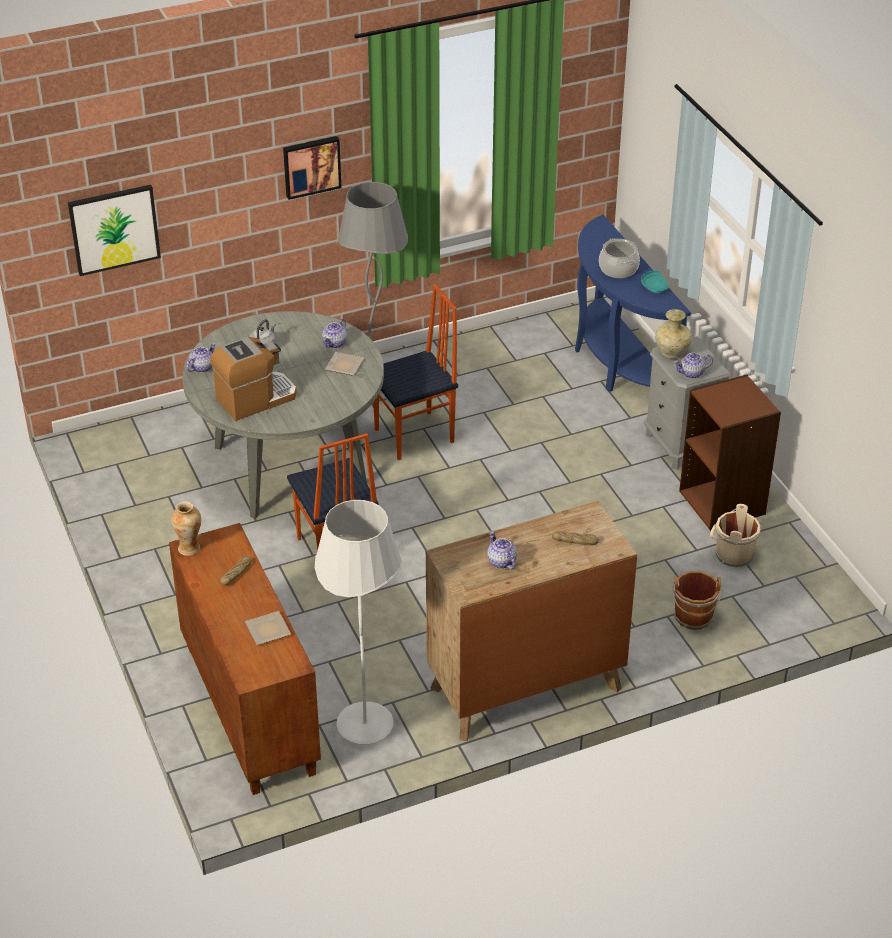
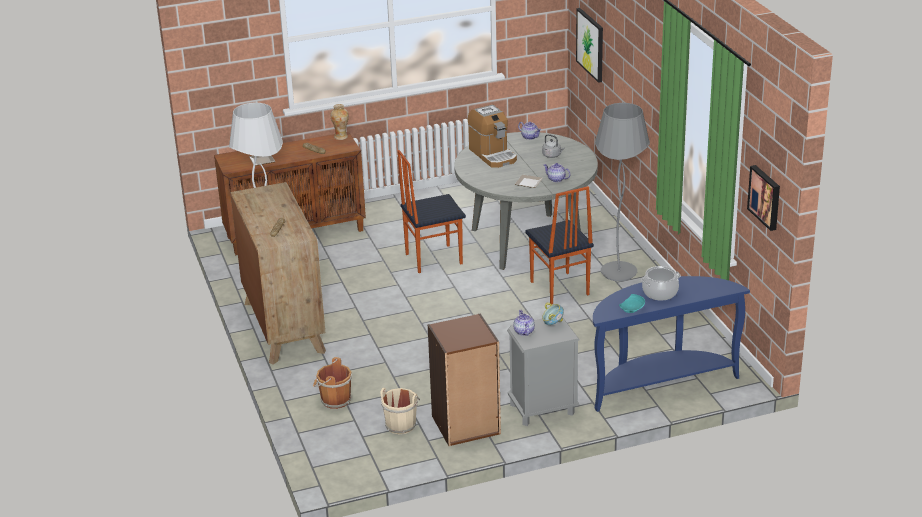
camera: 95 degrees right, 10 degrees down
(311, 166) = (652, 84): picture -> picture (765, 197)
(501, 561) = (266, 205): teapot -> none
(671, 353) = (552, 324): beige vase -> bowl

